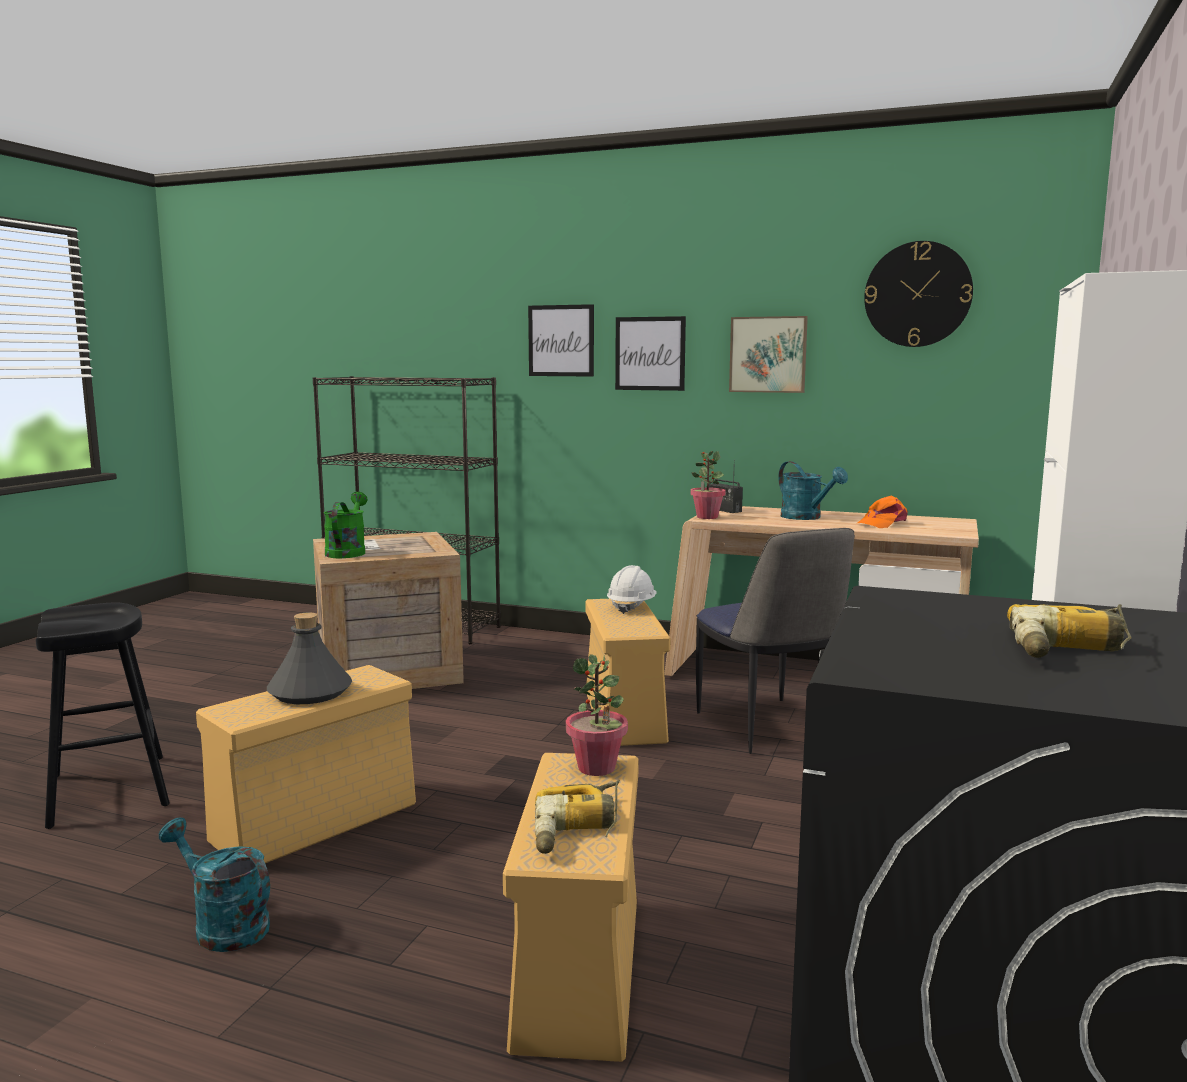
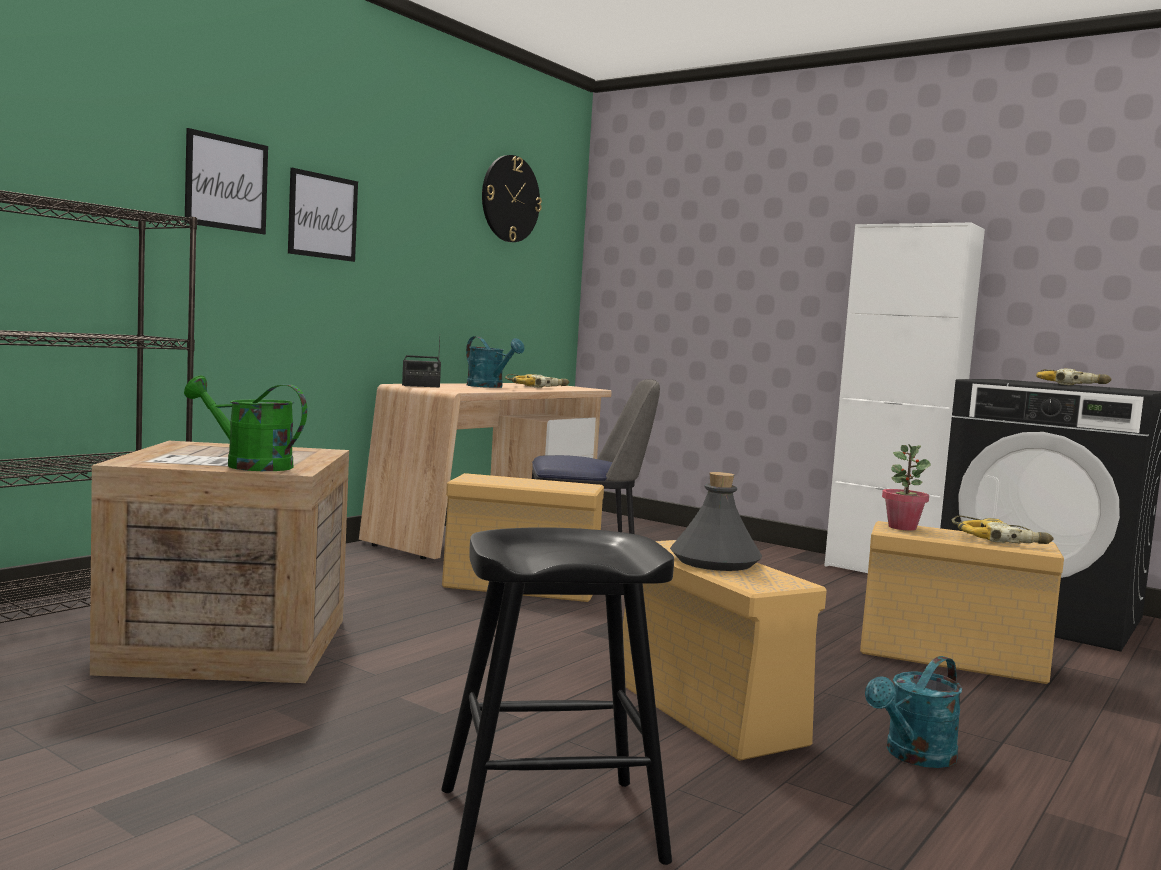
camera: 75 degrees left, 5 degrees down
(631, 607) = (498, 478): white hard hat -> none
(707, 517) = (451, 390): potted plant -> none
(768, 354) = (420, 233): picture -> none
(806, 517) = (489, 387): turquoise watering can -> turquoise watering can turned 60 degrees clockwise
(882, 523) = (537, 387): orange cap -> power drill

